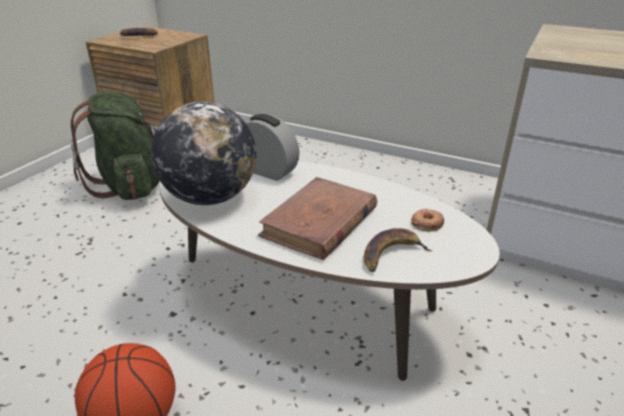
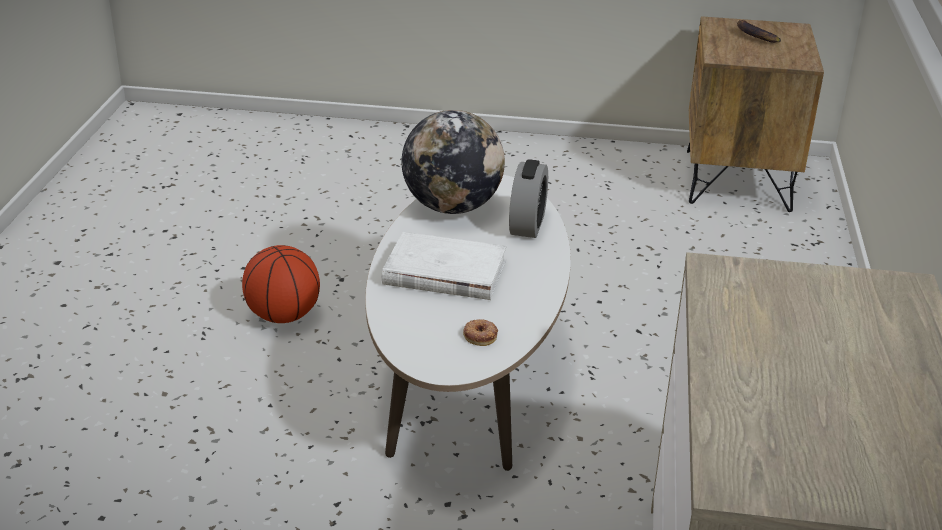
camera: 70 degrees right, 0 degrees up
(131, 186) = (598, 199): green backpack -> none
(319, 222) = (444, 272): brown book -> white book
(391, 254) = (411, 319): banana -> none

